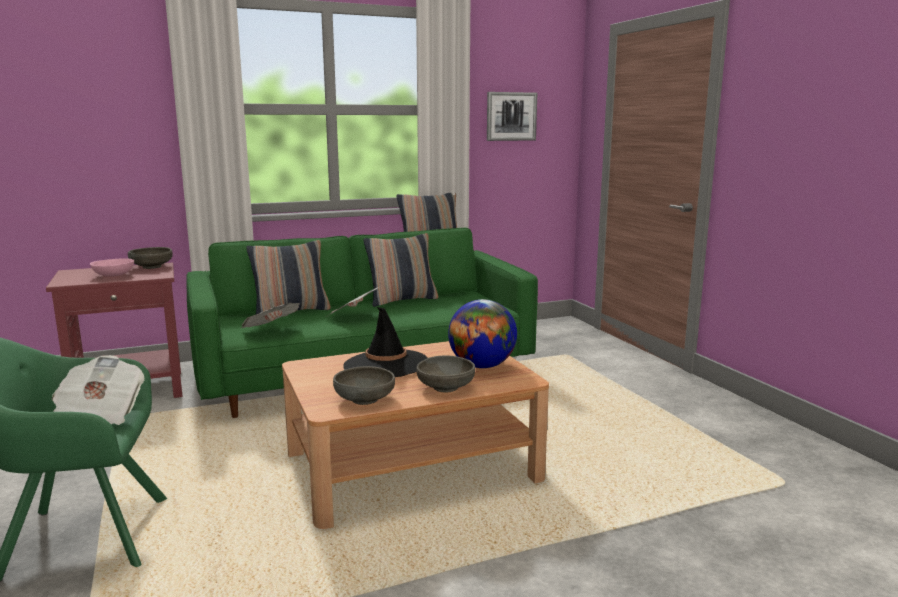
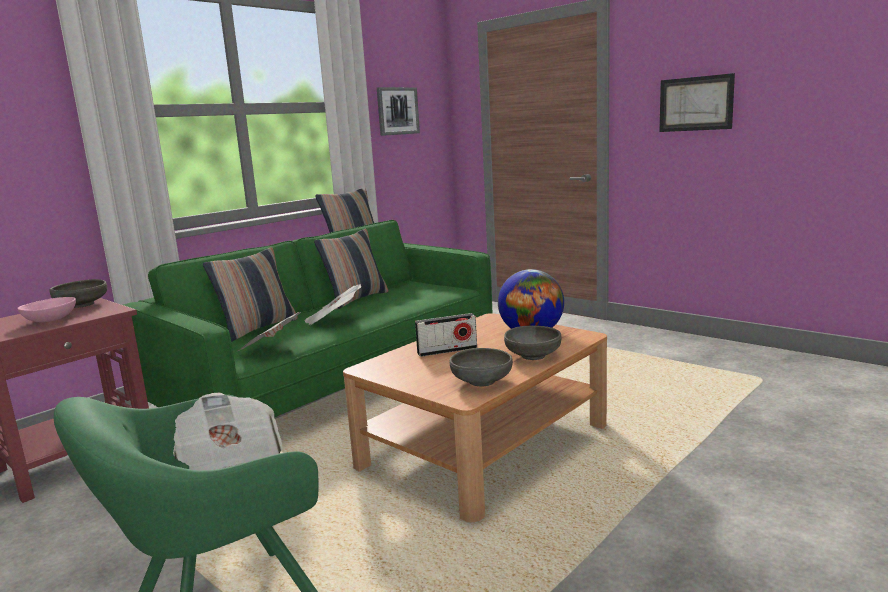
camera: 25 degrees left, 0 degrees up
(385, 365) = (447, 350): black hat -> radio
(801, 133) = (695, 103): none -> picture

